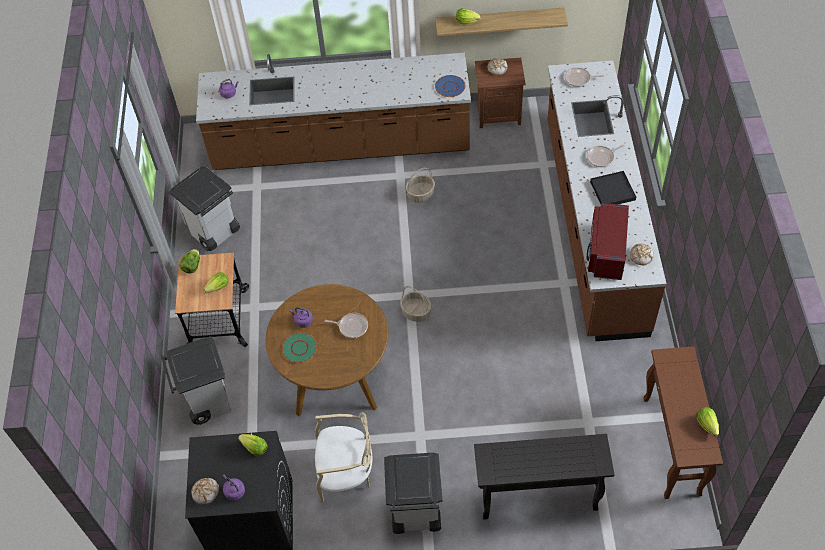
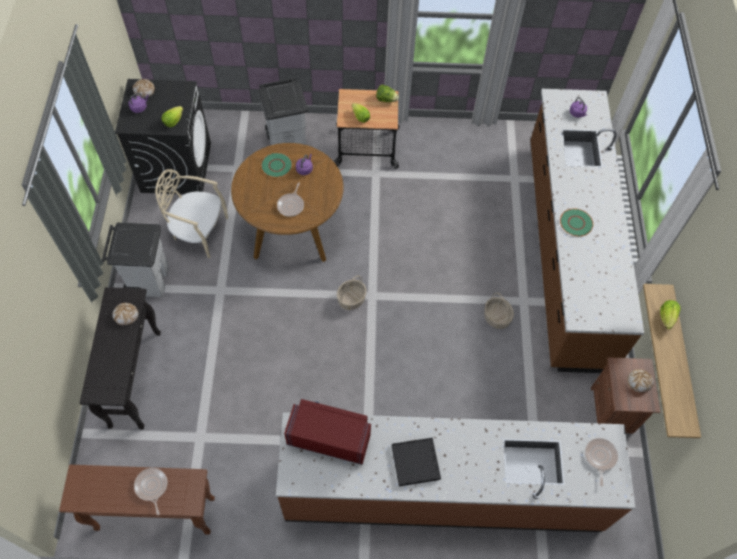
camera: 90 degrees right, 5 degrees up
(214, 233) = (460, 146): grey trash can -> none
(346, 473) = (199, 232): beige chair -> beige chair turned 105 degrees clockwise
(360, 94) = (576, 223): none -> green plate
(450, 86) = (586, 310): blue plate -> none
(602, 158) = (467, 460): frying pan -> frying pan (152, 487)
(641, 256) = (317, 475): bread -> bread (126, 315)
(707, 424) = (105, 506): lettuce -> none

